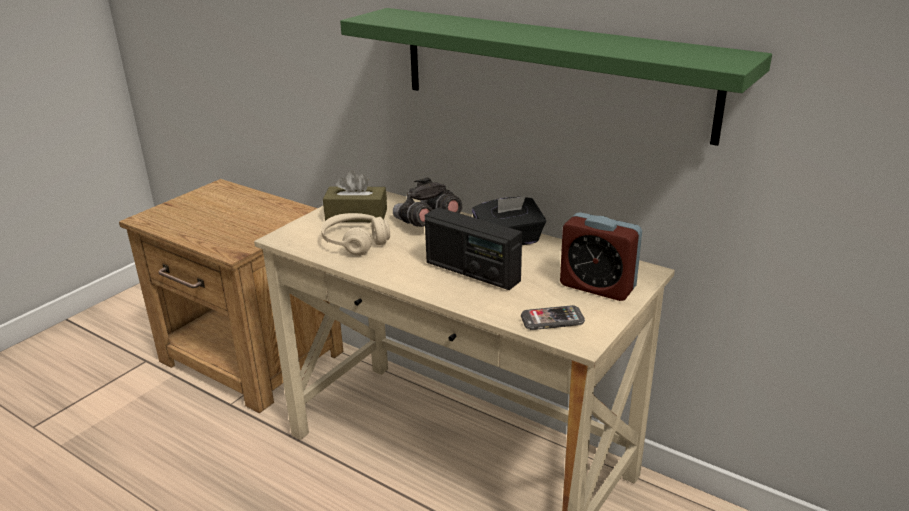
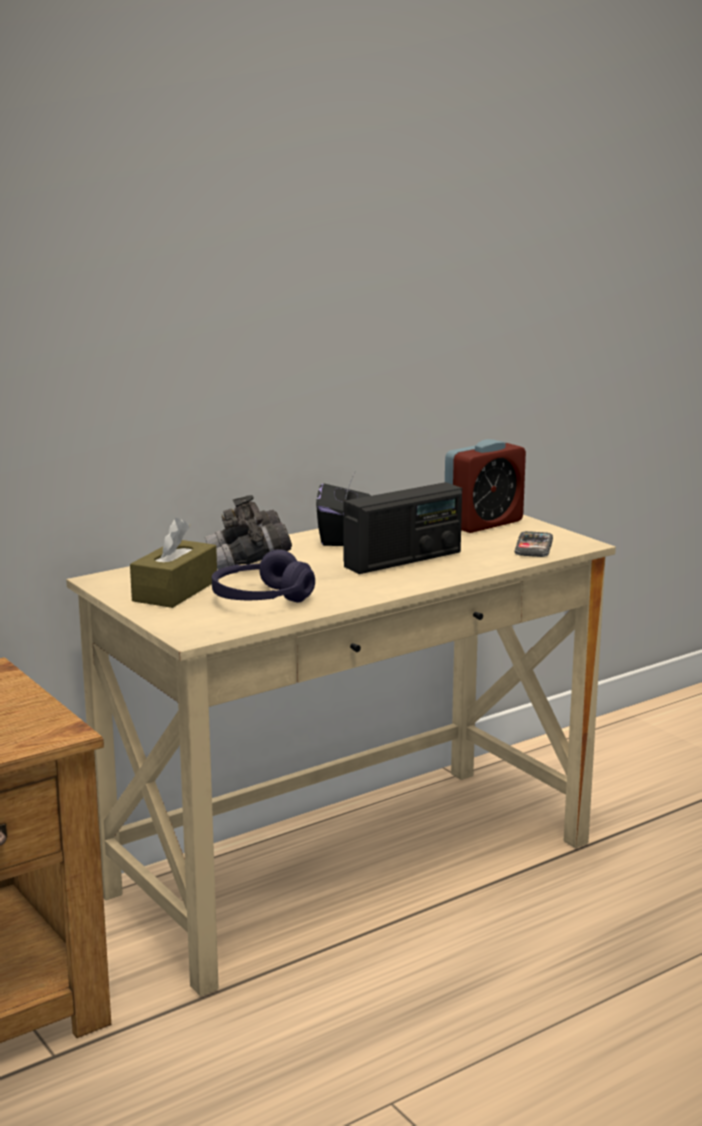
camera: 70 degrees left, 10 degrees down
(355, 242) = (261, 599): beige headphones -> purple headphones
(550, 71) = (328, 320): green shelf -> none

